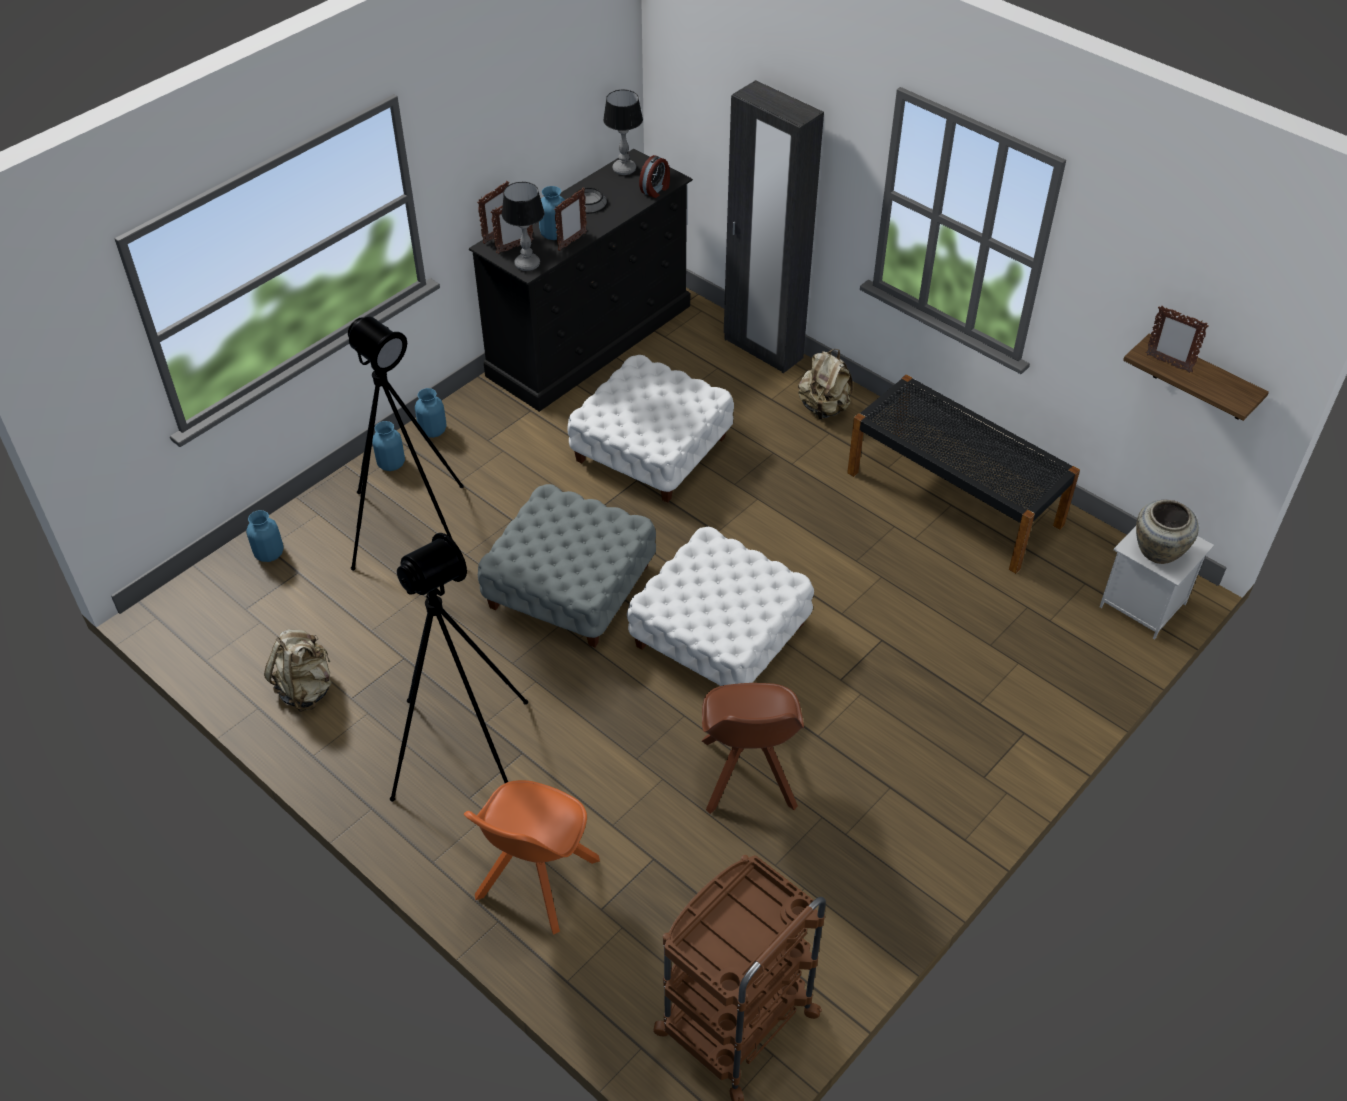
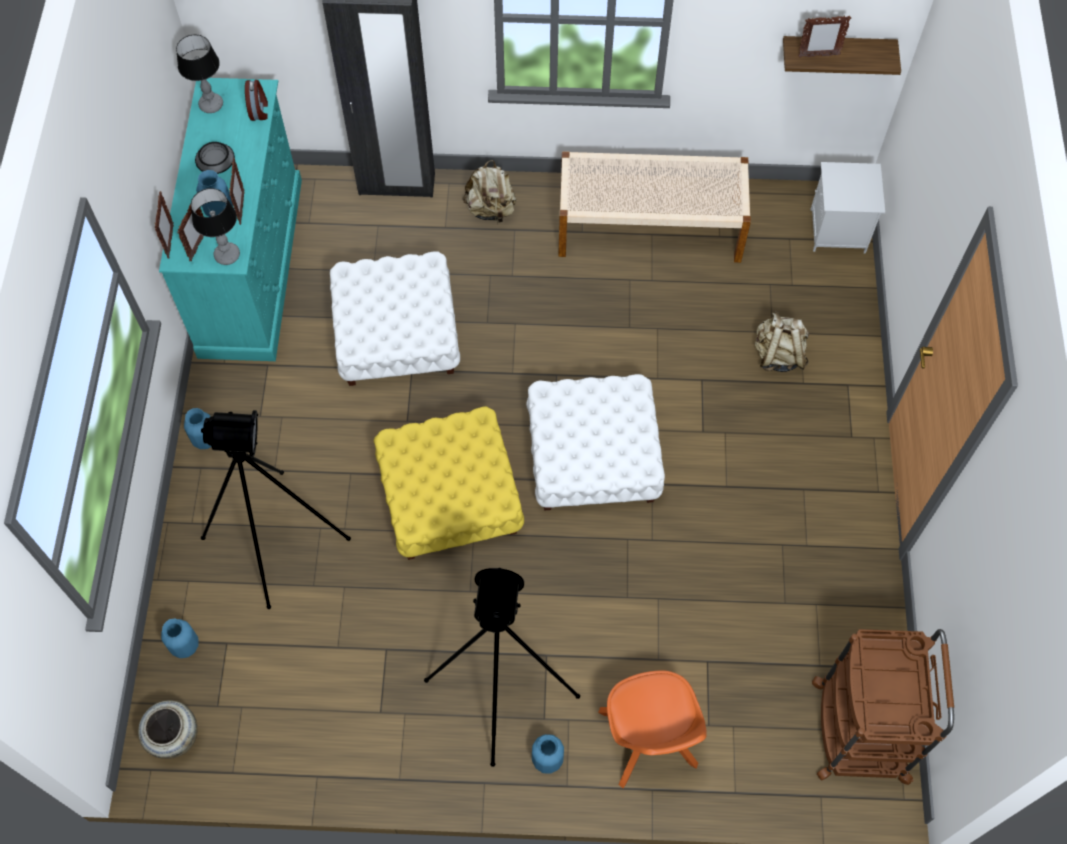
camera: 40 degrees left, 15 degrees up
(306, 688) = (337, 732): beige backpack -> beige backpack (778, 355)
(391, 464) = (202, 493): blue vase -> blue vase (547, 759)
(570, 586) = (450, 497): grey ottoman -> yellow ottoman
(591, 340) = (252, 265): black dresser -> turquoise dresser
(748, 776) = (710, 552): brown chair -> none
(954, 498) = (649, 227): black bench -> beige bench
(1157, 552) = (852, 194): beige vase -> beige vase (175, 739)

